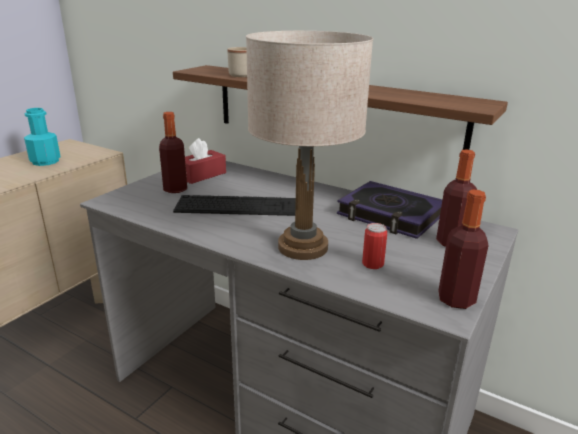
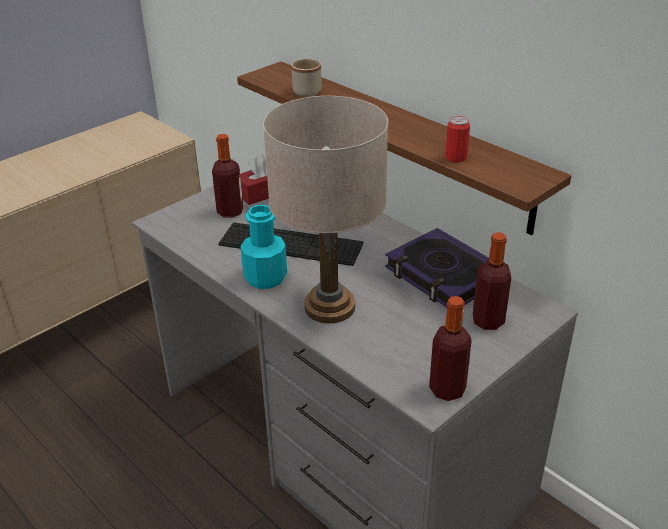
camera: 15 degrees right, 10 degrees up
(45, 161) = (110, 148): turquoise bottle -> turquoise bottle (265, 278)
(372, 264) = (389, 337): can -> can (456, 158)

